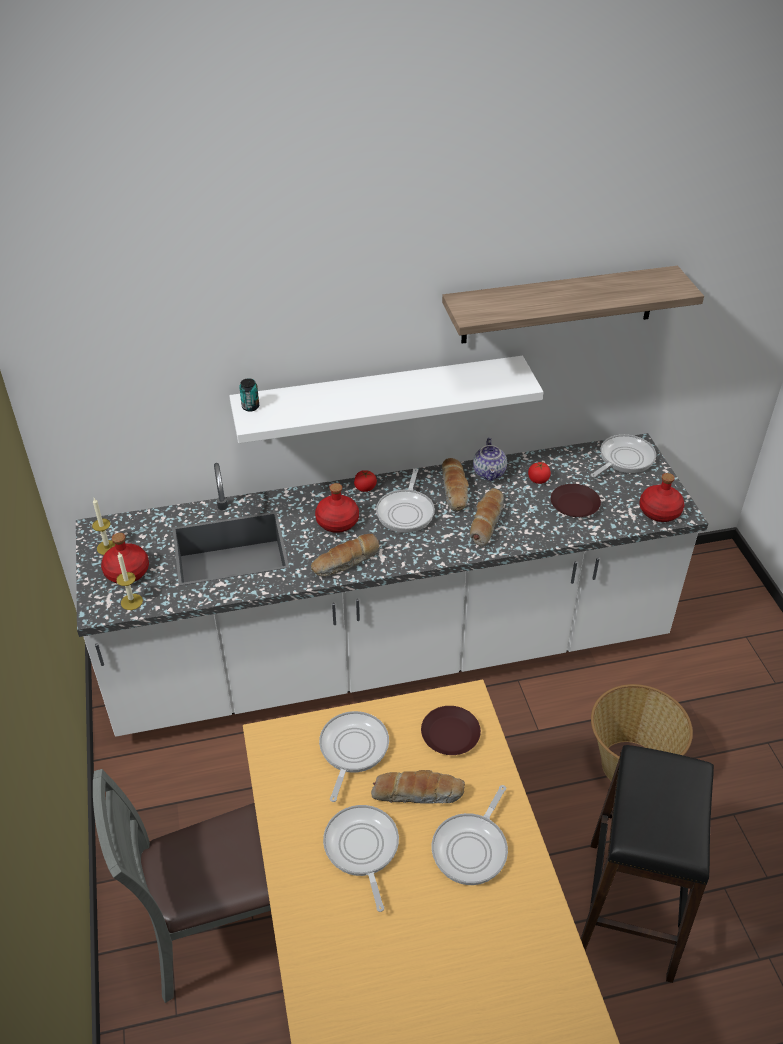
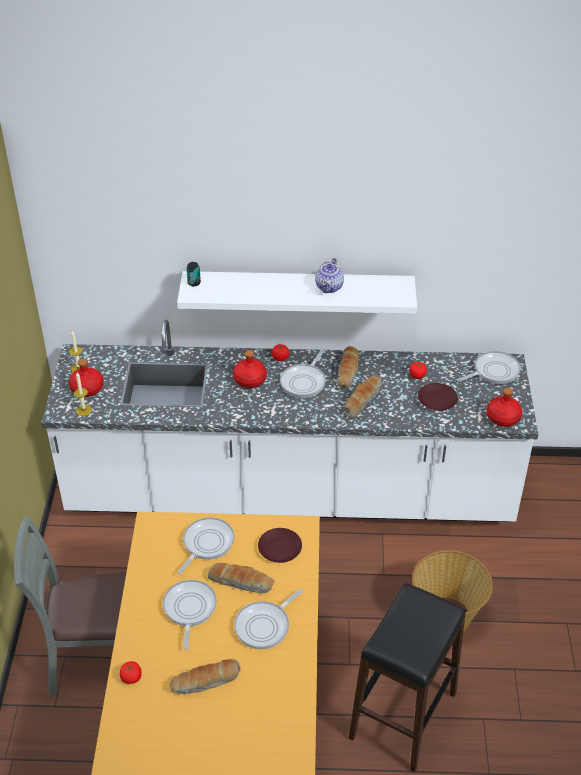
camera: 15 degrees right, 0 degrees up
(316, 973) = (131, 677): none -> tomato
(346, 562) = (245, 411): bread -> bread (206, 682)
(490, 473) = (381, 363): teapot -> teapot (330, 287)
(559, 305) = (444, 241): shelf -> none

